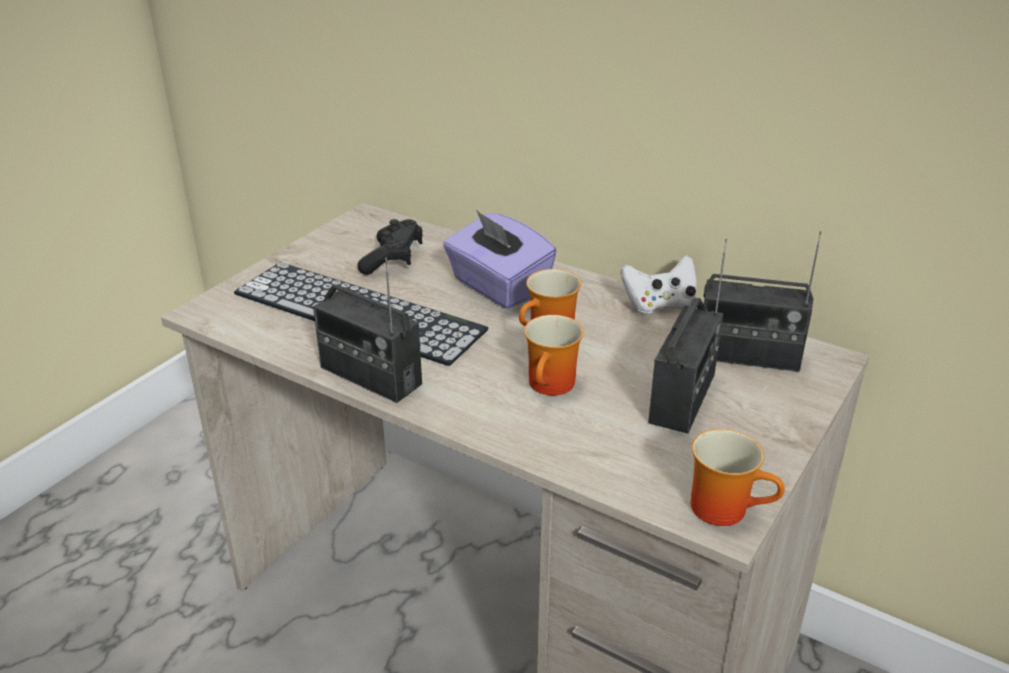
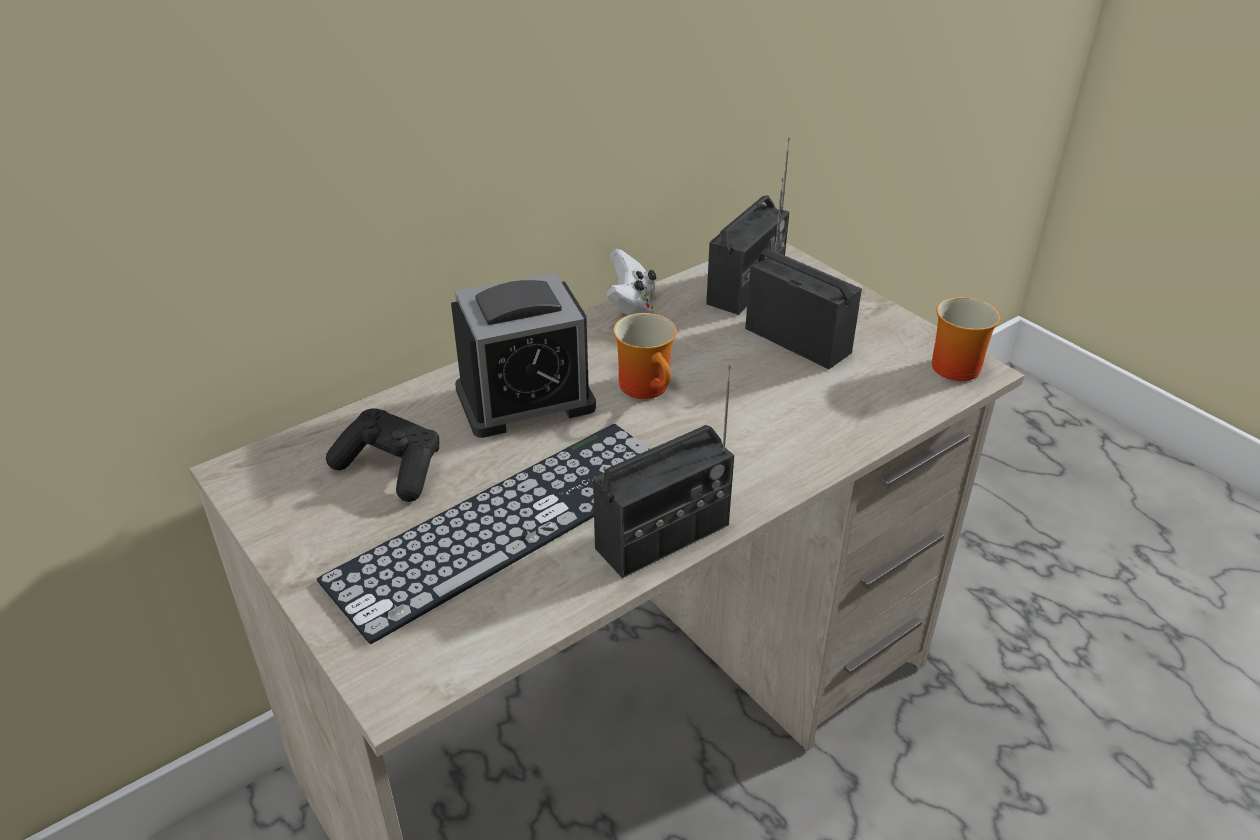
camera: 70 degrees left, 5 degrees up
(498, 287) = (525, 399): purple tissue box -> alarm clock
(553, 386) = (745, 408): mug -> none

